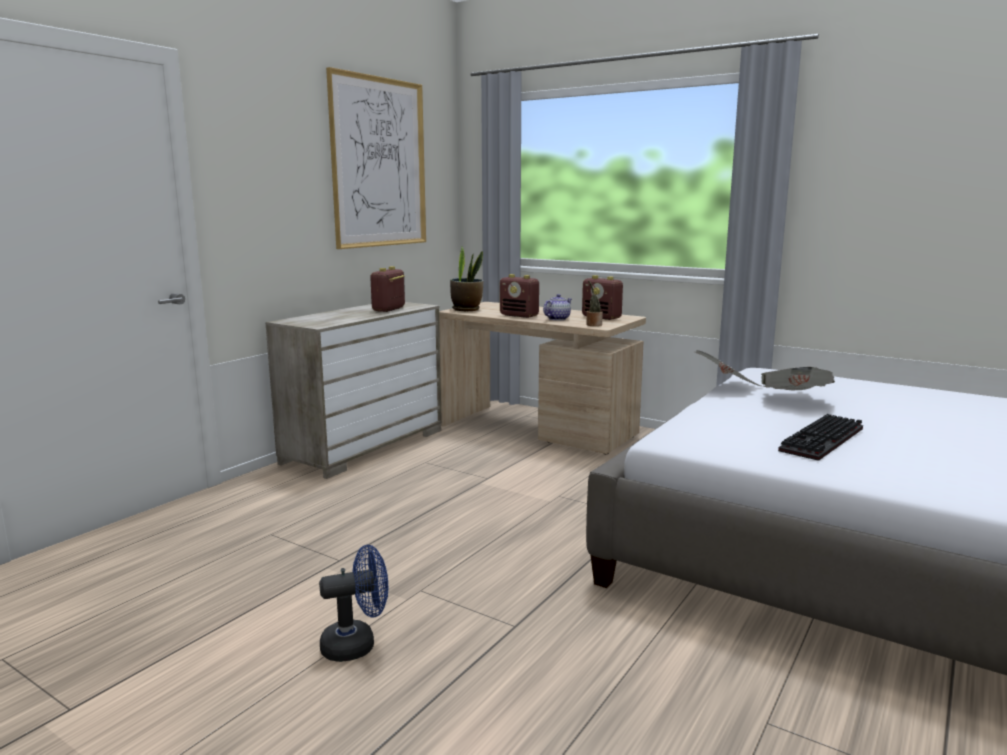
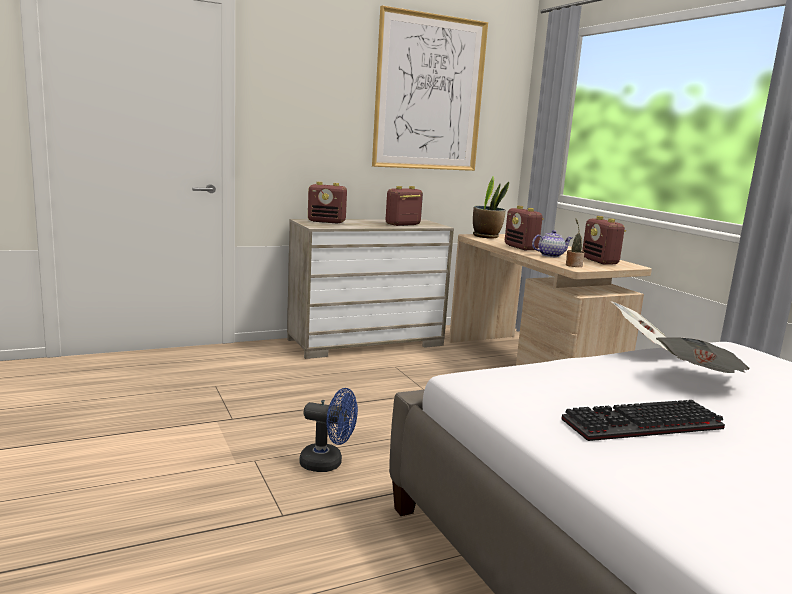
camera: 30 degrees right, 0 degrees up
(312, 318) = (327, 222): none -> radio
(357, 644) = (160, 481): blue fan -> blue fan (328, 463)

